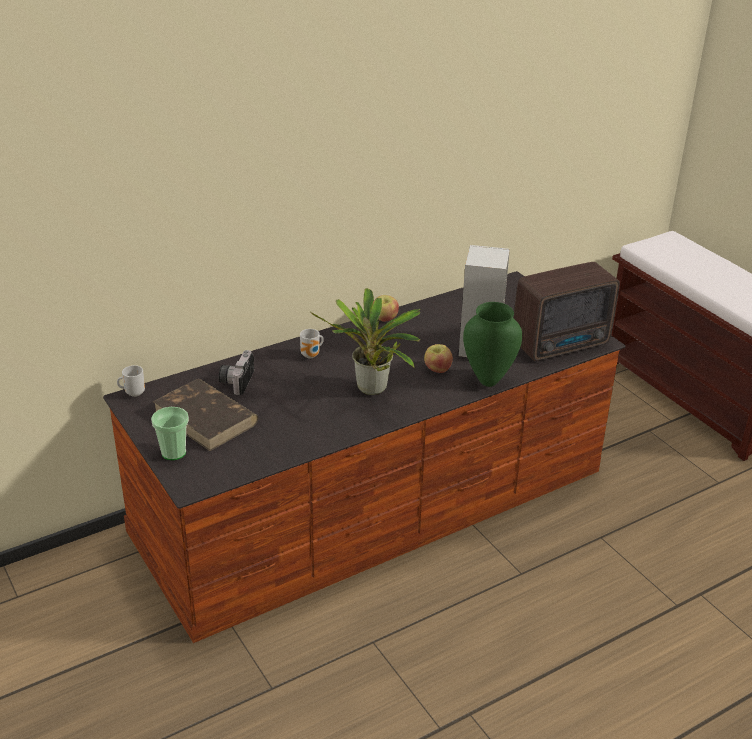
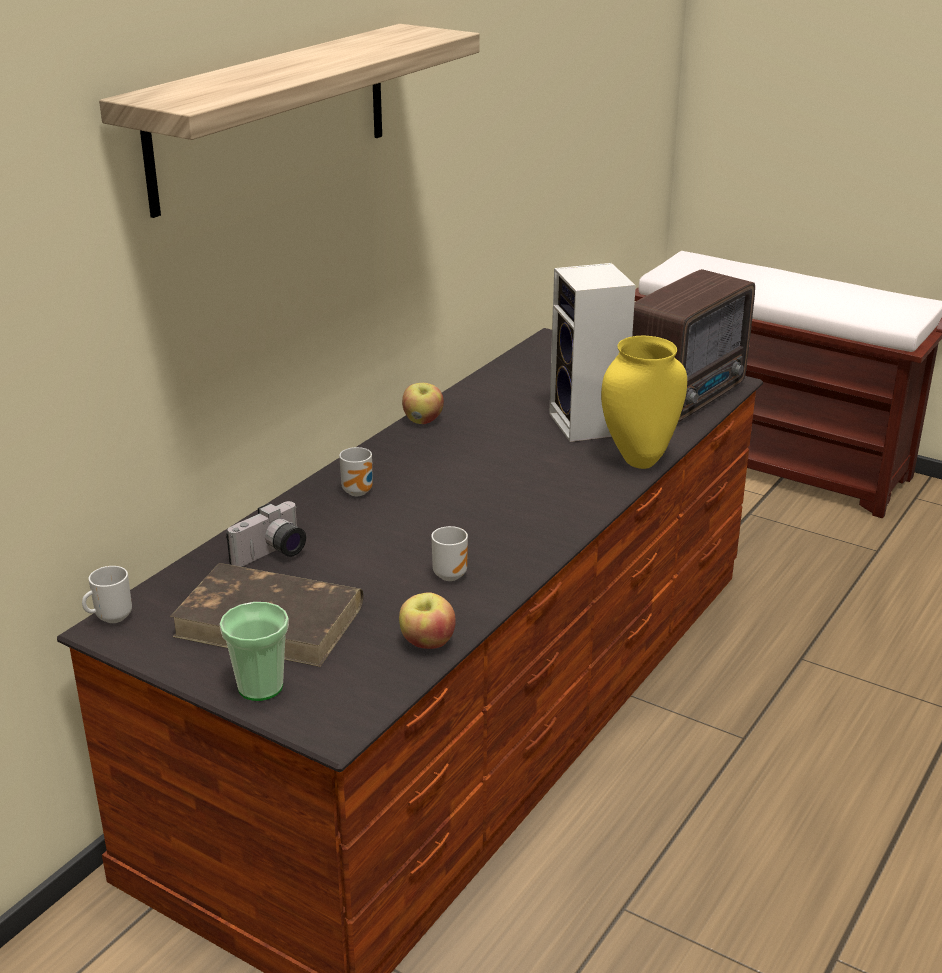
camera: 25 degrees left, 5 degrees down
(236, 381) = (272, 555): camera -> camera turned 120 degrees counterclockwise
(282, 131) = (272, 115): none -> shelf
(317, 420) = (450, 574): none -> mug
(372, 391) = (494, 515): potted plant -> none
(437, 369) = (558, 465): apple -> apple (427, 642)
(488, 381) = (639, 461): green vase -> yellow vase

